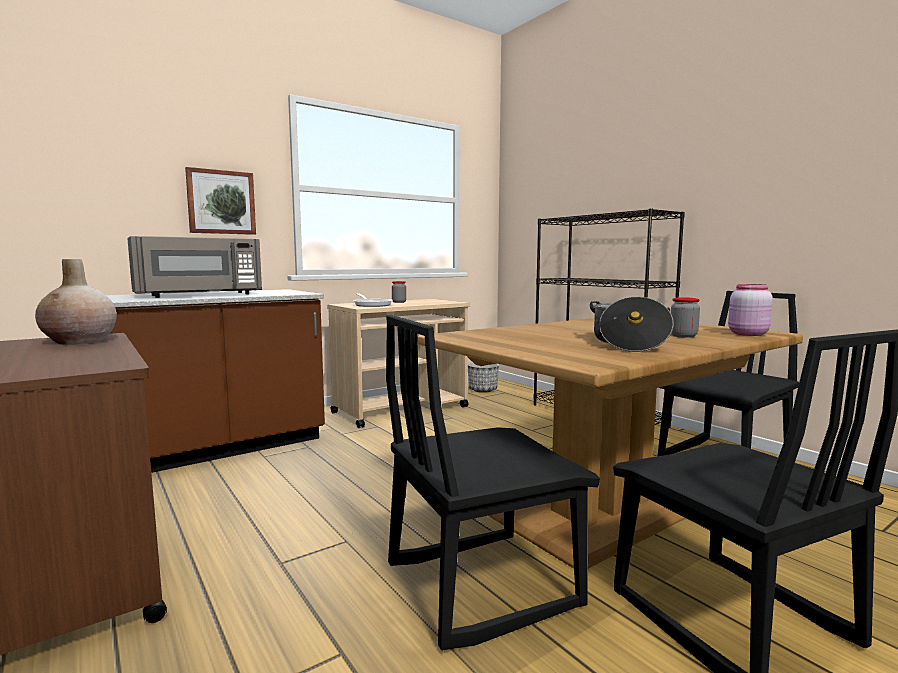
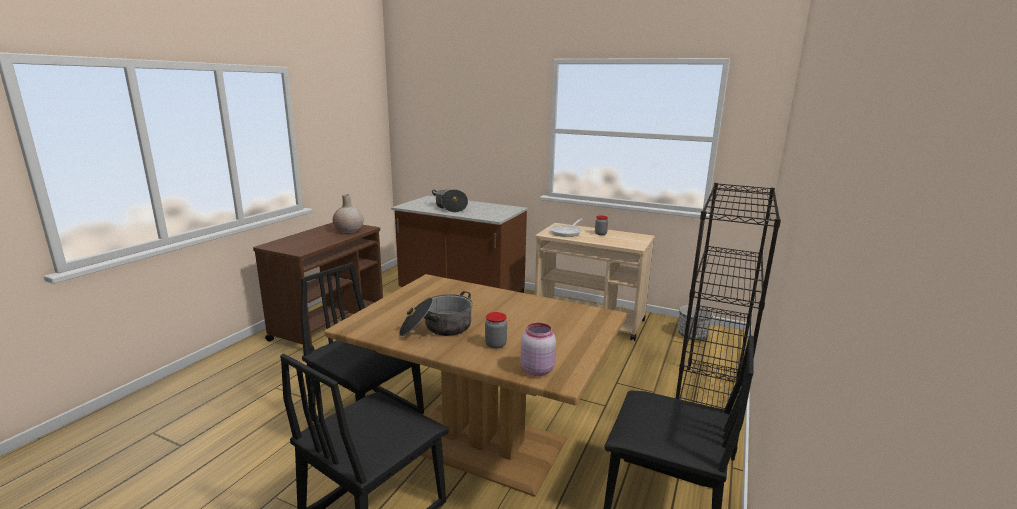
camera: 60 degrees right, 10 degrees up
(200, 295) = (450, 207): grey microwave -> cooking pot
(221, 202) = (503, 142): picture -> none

